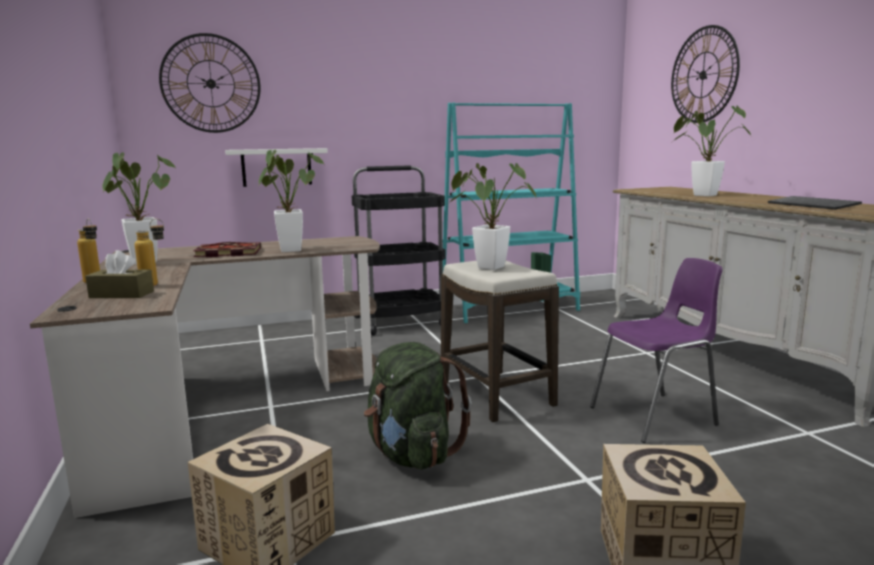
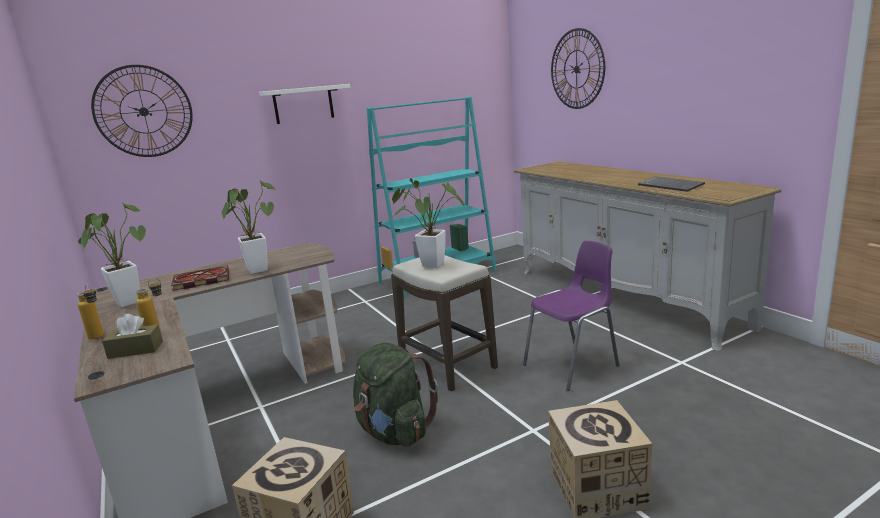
camera: 10 degrees left, 5 degrees up
(276, 167) = (217, 180): white shelf -> white shelf (303, 104)
(400, 322) = (348, 303): black cart -> none
(700, 195) = (585, 175): potted plant -> none

